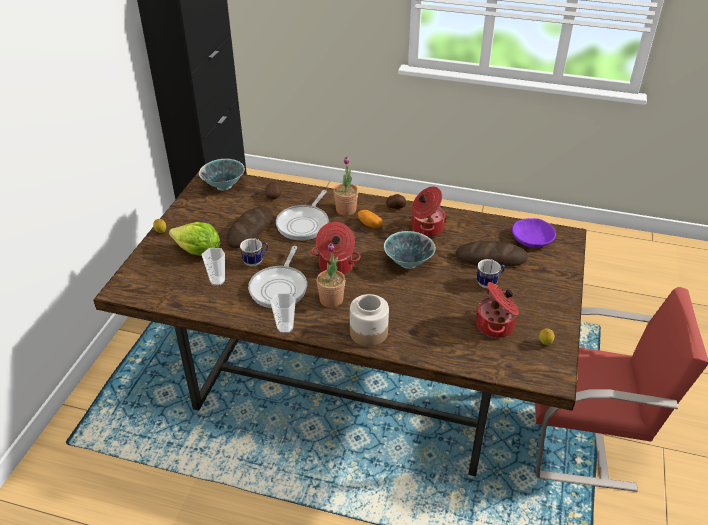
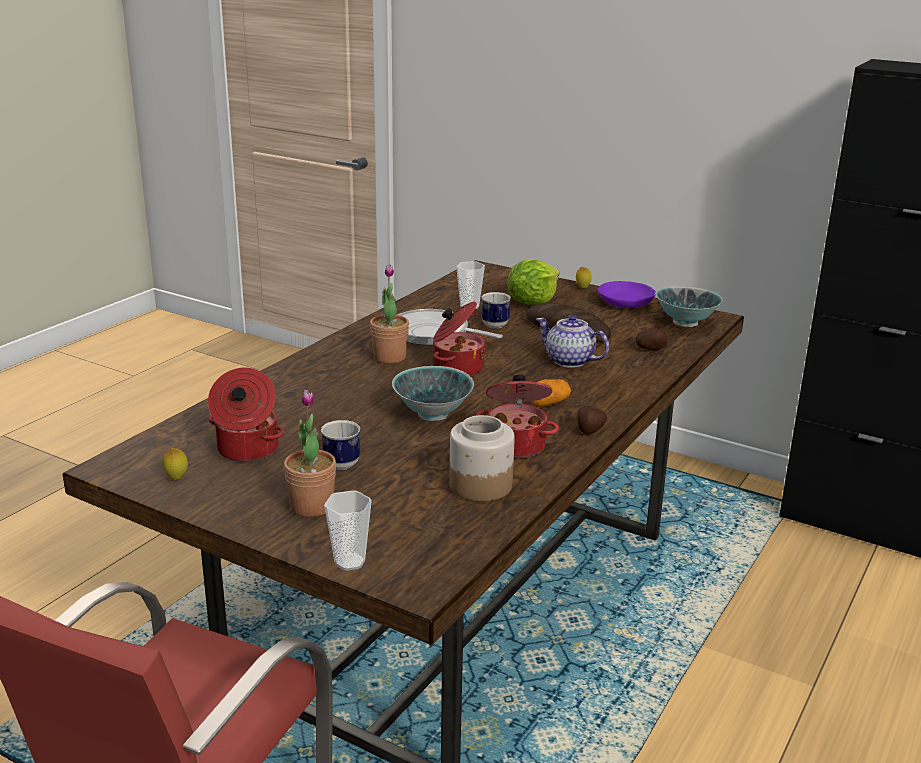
camera: 105 degrees right, 15 degrees down
(285, 328) = (359, 329): cup -> cup (349, 562)
(304, 224) = (569, 361): frying pan -> teapot
(346, 210) = (595, 392): potted plant -> potted plant (312, 506)
(369, 333) = (310, 369): jar -> jar (480, 485)
(490, 258) = (401, 483): bread -> none
(532, 238) = (433, 540): purple bowl -> purple bowl (626, 303)

